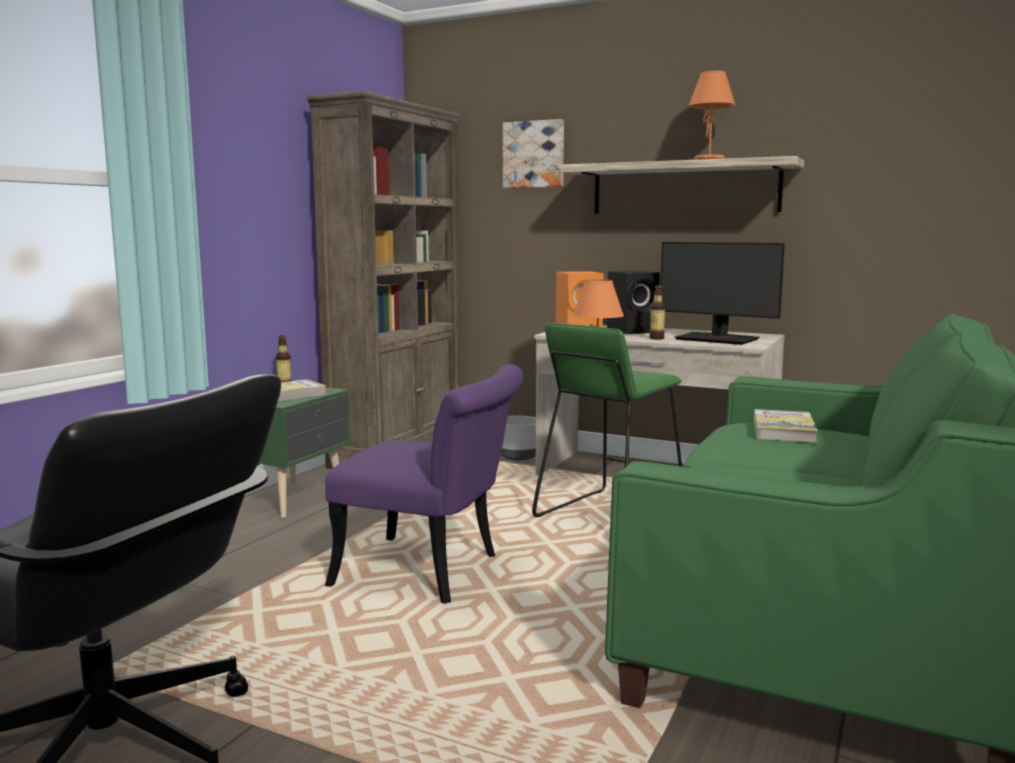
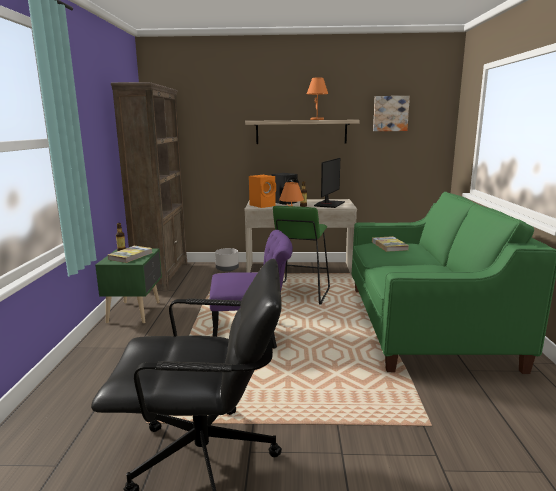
camera: 25 degrees left, 5 degrees up
(534, 154) = (221, 113): picture -> picture (390, 113)
(717, 339) = (329, 204): monitor -> monitor turned 75 degrees counterclockwise

